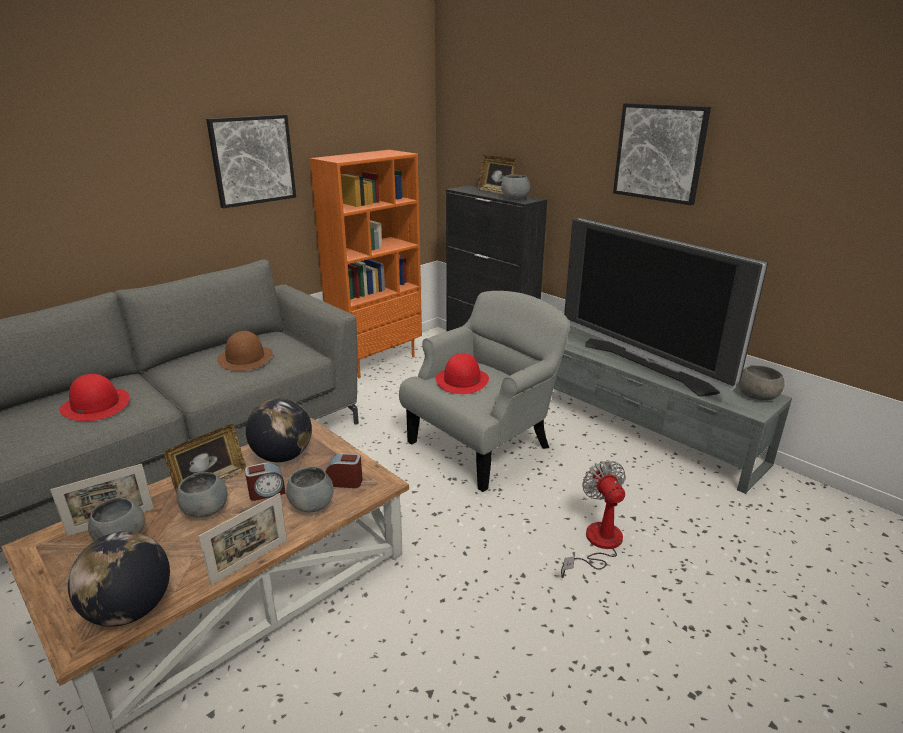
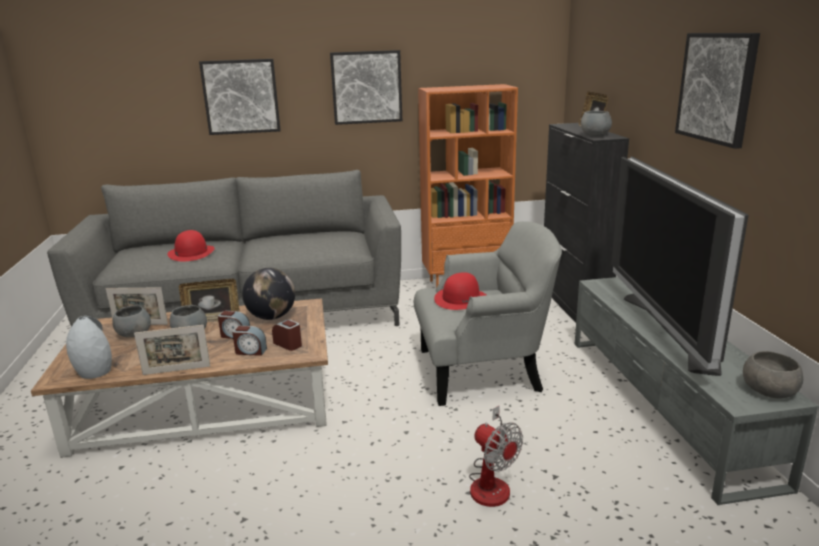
camera: 35 degrees right, 5 degrees down
(95, 182) = (241, 96): none -> picture
(131, 610) = (94, 372): globe -> grey vase
(245, 358) = (308, 244): brown hat -> none
(312, 505) = (250, 351): grey bowl -> alarm clock
(597, 544) = (491, 482): fan -> fan turned 120 degrees clockwise

